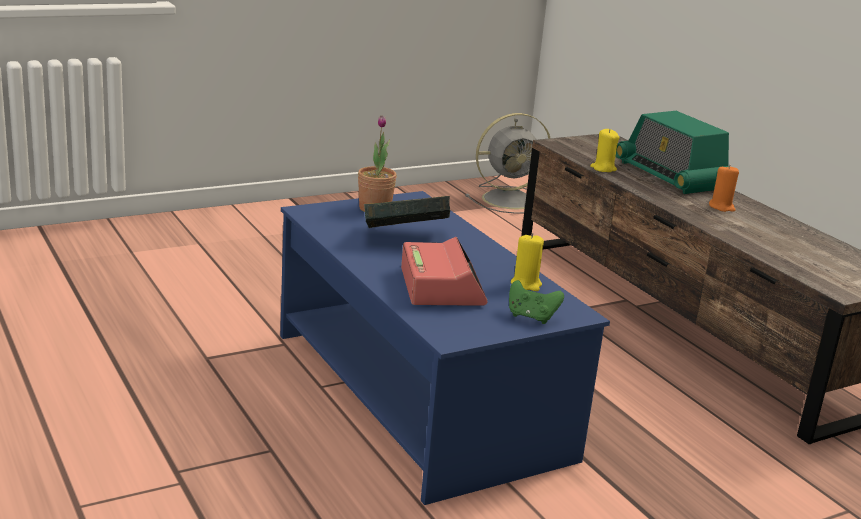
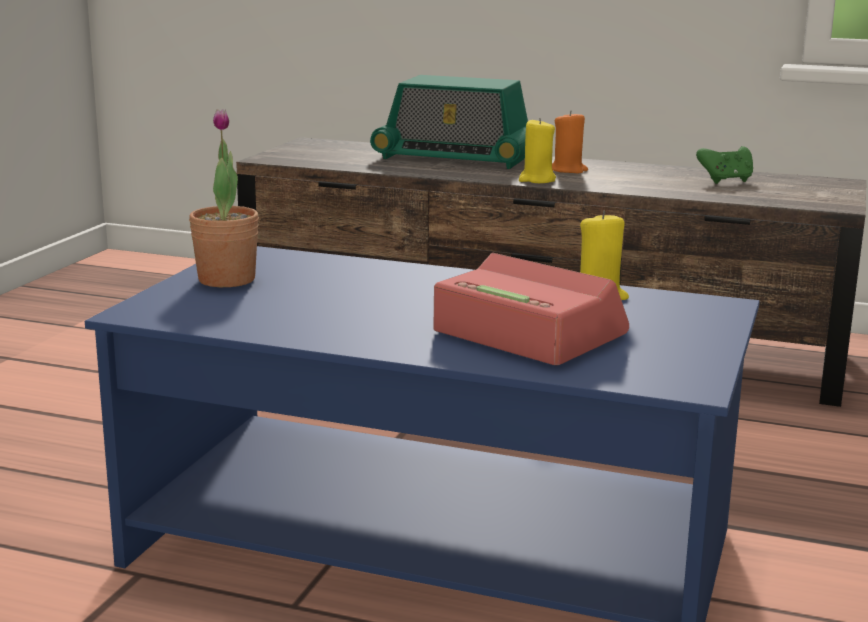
camera: 40 degrees left, 5 degrees down
(405, 237) = (346, 297): book -> none
(510, 200) = (142, 282): grey fan -> none
(531, 317) = (694, 326): green game controller -> green game controller (726, 181)
(603, 168) = (379, 168): yellow candle -> yellow candle (537, 180)

